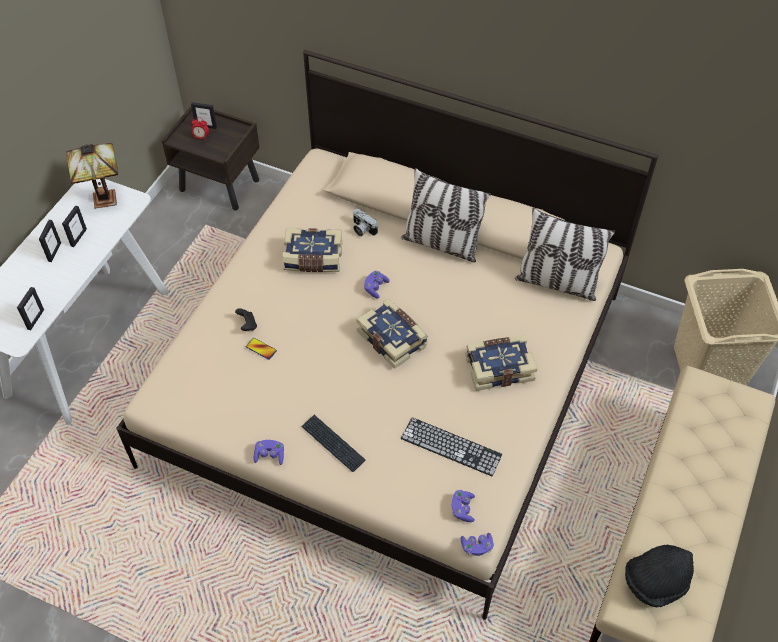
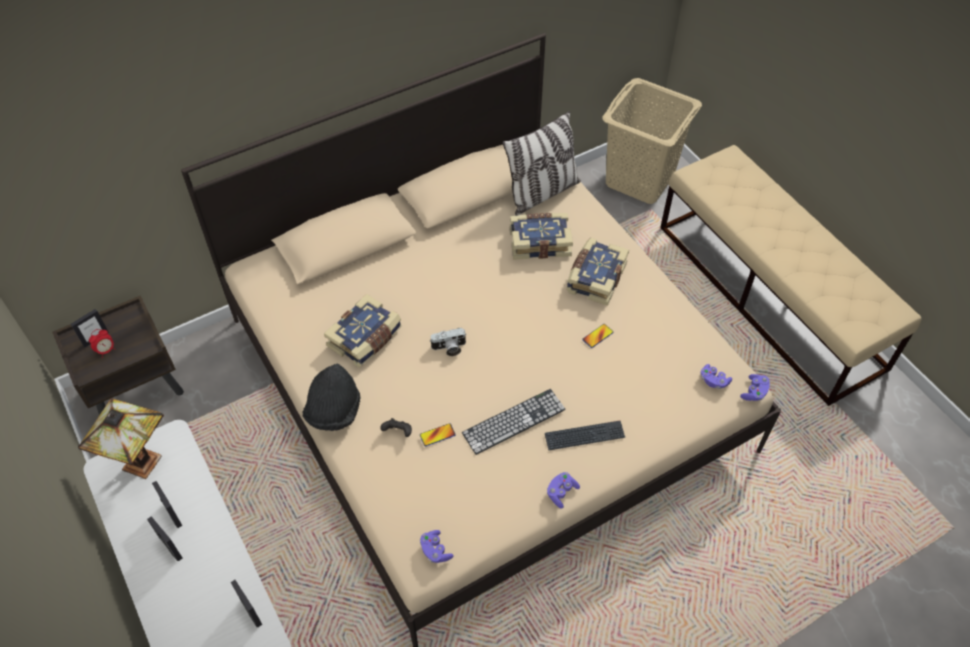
camera: 55 degrees left, 0 degrees up
(362, 229) = (366, 284): camera -> camera (449, 348)
(375, 288) = (441, 312): purple game controller -> purple game controller (435, 550)
(393, 339) = (508, 330): book -> book (539, 242)
(439, 401) = (597, 336): none -> phone
(441, 244) = (434, 240): pillow -> none
(451, 446) = (648, 354): keyboard -> keyboard (514, 421)
(655, 582) = (846, 304): black hat -> black hat (334, 411)

